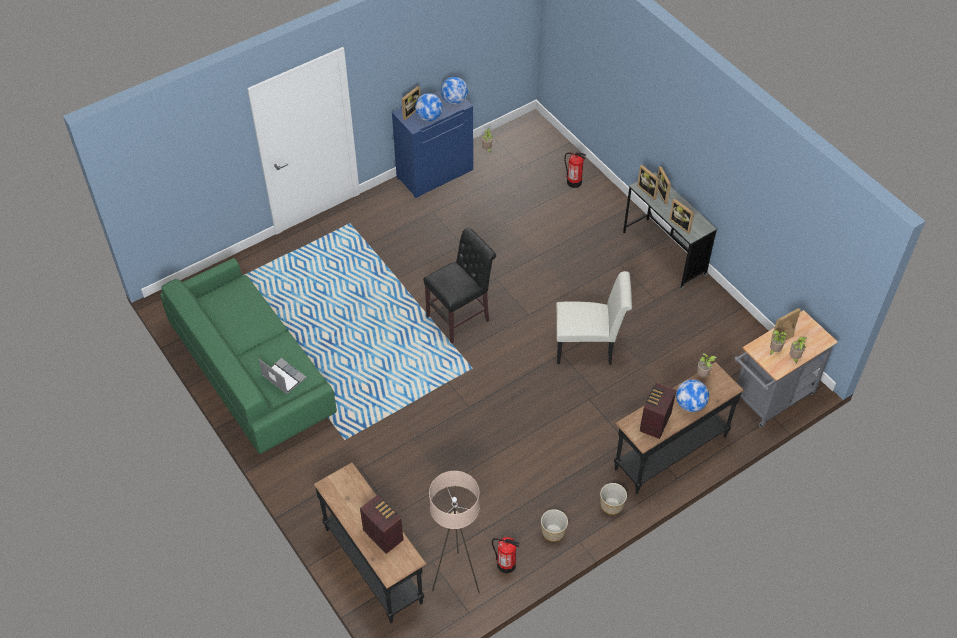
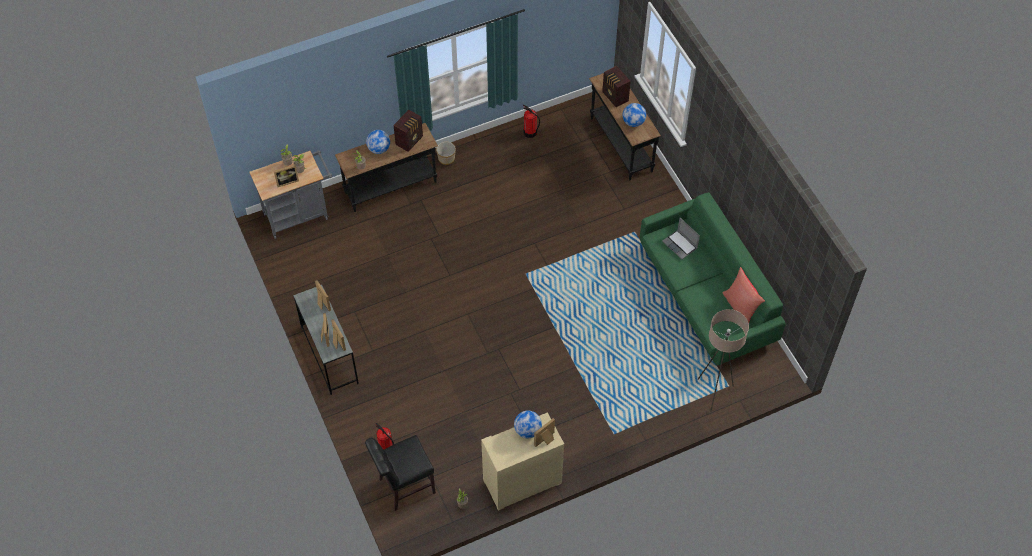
camera: 170 degrees left, 5 degrees up
(211, 316) = (740, 308): none -> red pillow
(434, 173) = (522, 482): blue cabinet -> beige cabinet
(454, 101) = (498, 448): globe -> globe (633, 122)
(456, 578) = (565, 129): beige floor lamp -> beige floor lamp (713, 392)
(461, 317) = (526, 320): black chair -> black chair (404, 487)
(553, 532) = (492, 147): planter -> none
(588, 347) = (425, 277): white chair -> none

